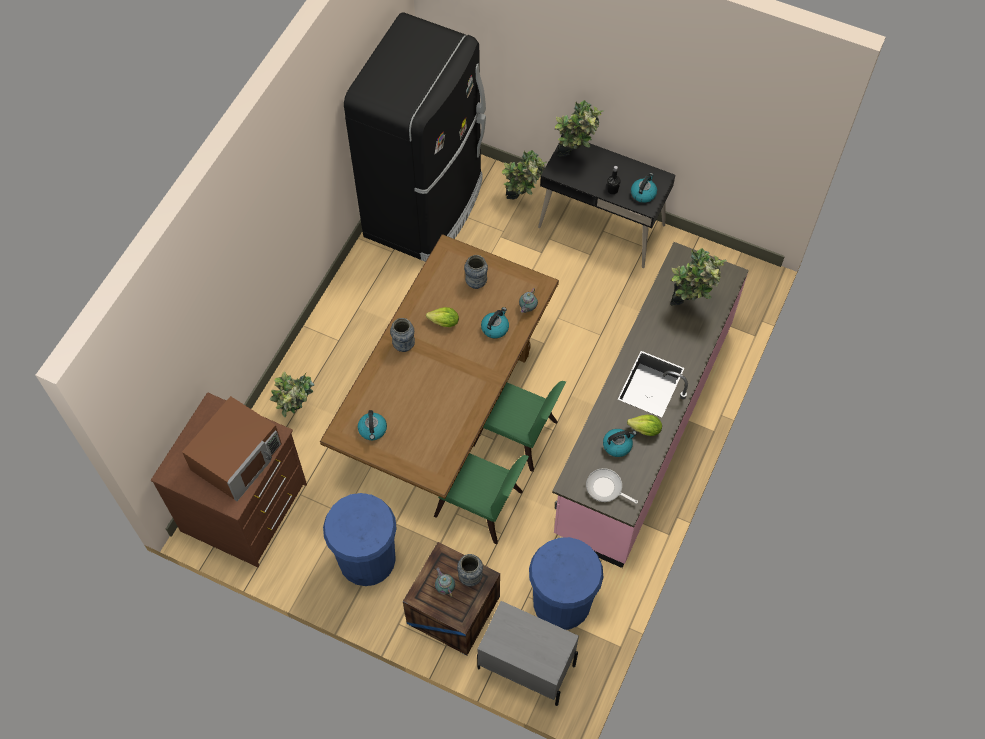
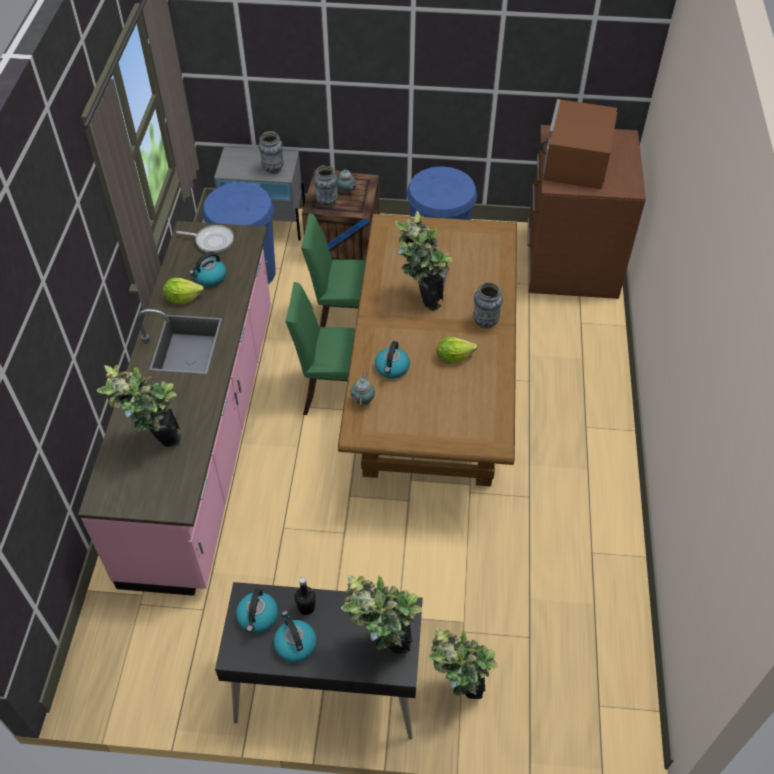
camera: 160 degrees right, 10 degrees down
(298, 416) = (576, 343): potted plant -> potted plant (421, 298)
(373, 430) = (471, 243): kettle -> kettle (295, 644)
(426, 208) = (585, 631): black fridge -> none
(476, 283) = (439, 411): vase -> vase (273, 169)

